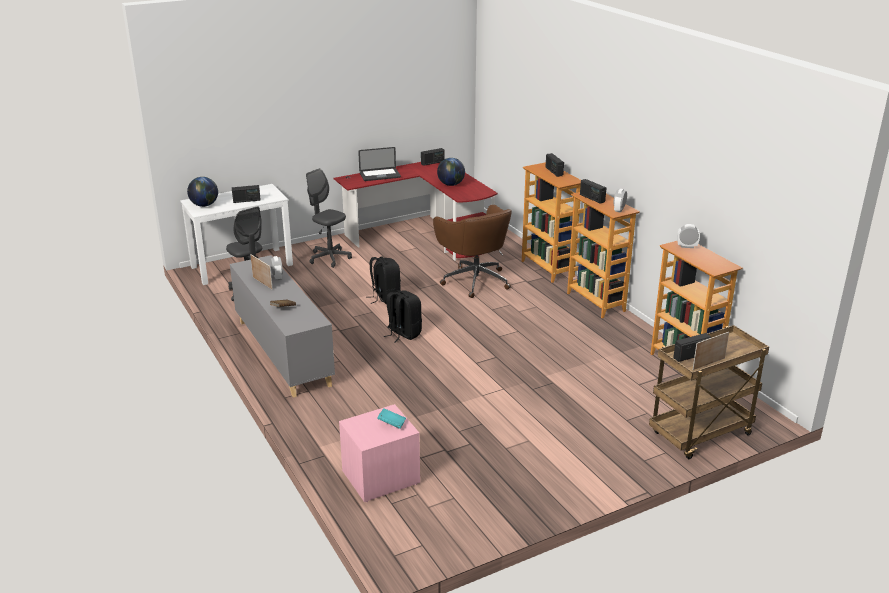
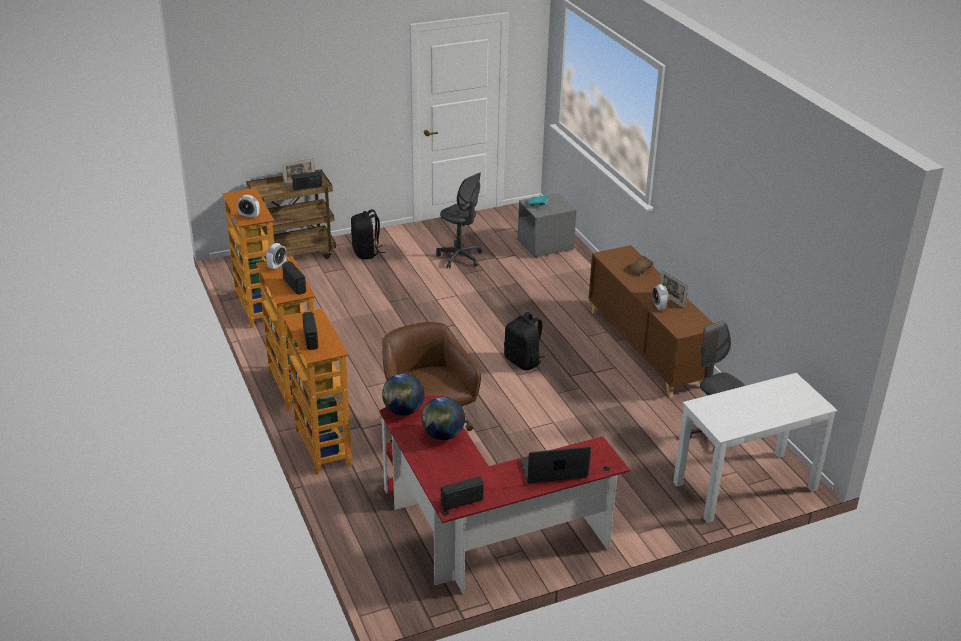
camera: 175 degrees left, 5 degrees up
(204, 205) = (795, 395): globe -> globe (403, 411)
(246, 200) = (740, 401): radio -> none
(283, 352) = (646, 348): grey cabinet -> brown cabinet
(329, 258) = (623, 493): grey office chair -> grey office chair (459, 258)
(380, 477) = (545, 245): pink nightstand -> grey nightstand
(385, 298) = (542, 412): black backpack -> black backpack (366, 253)

